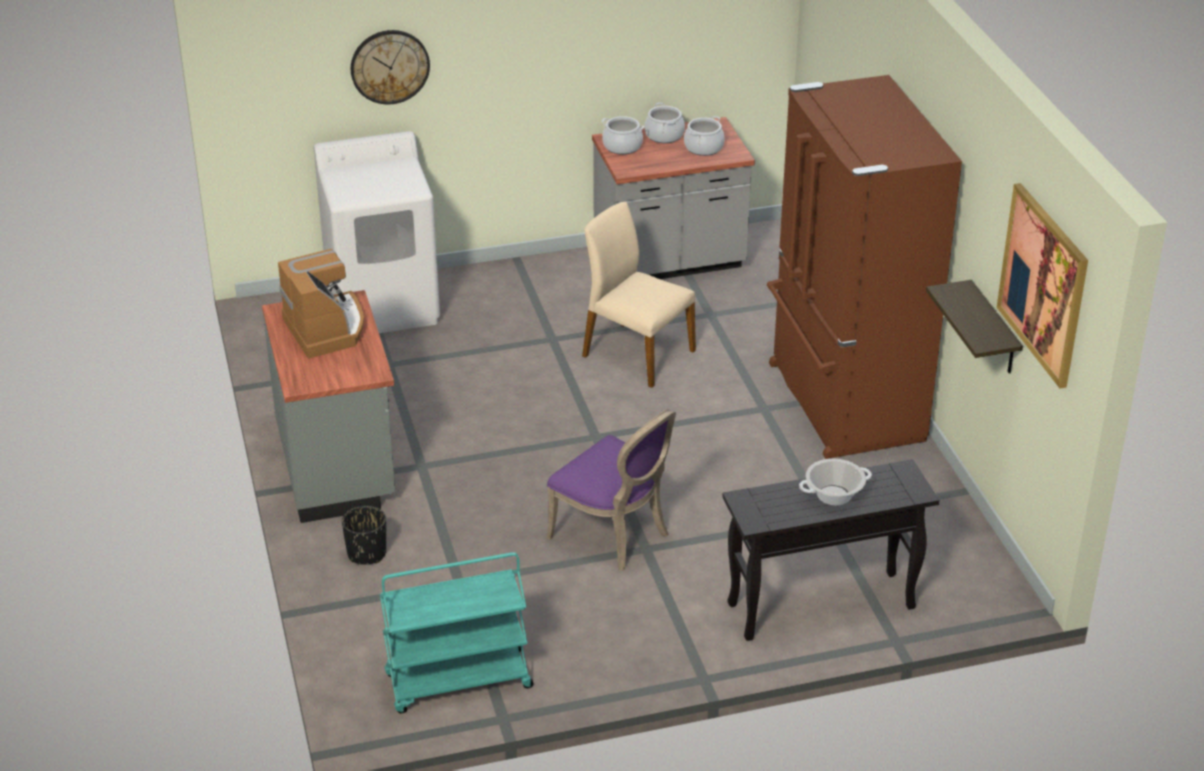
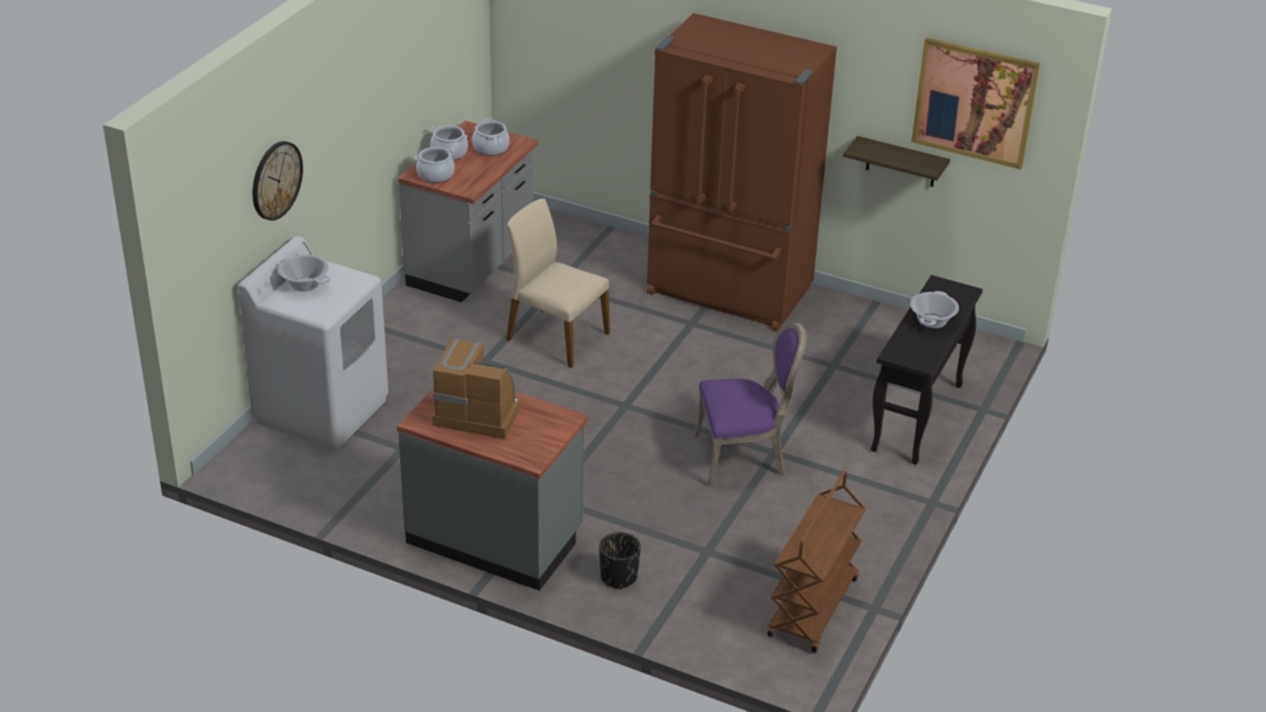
camera: 50 degrees left, 0 degrees up
(373, 172) = (305, 284): none -> cooking pot
(457, 682) = (813, 609): turquoise cart -> brown cart
(636, 353) = (556, 336): beige chair -> beige chair turned 45 degrees clockwise

